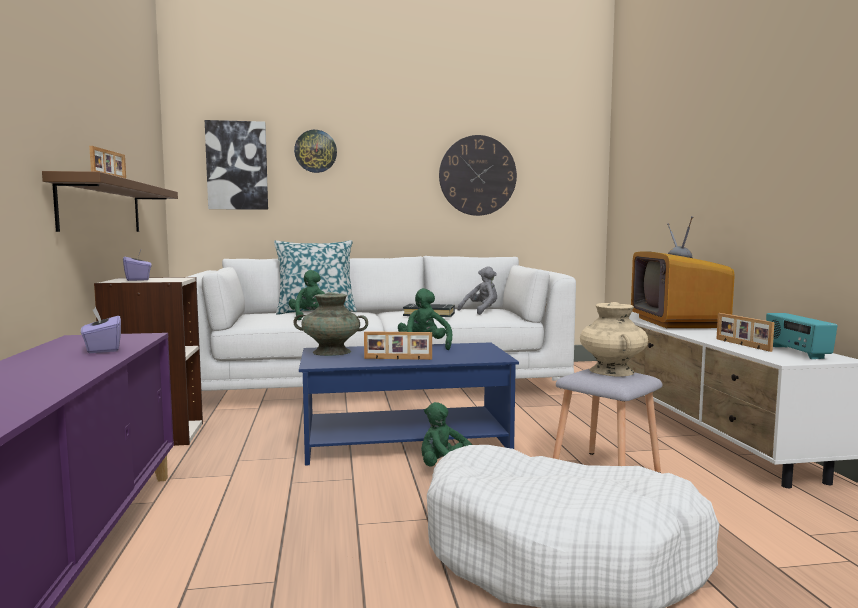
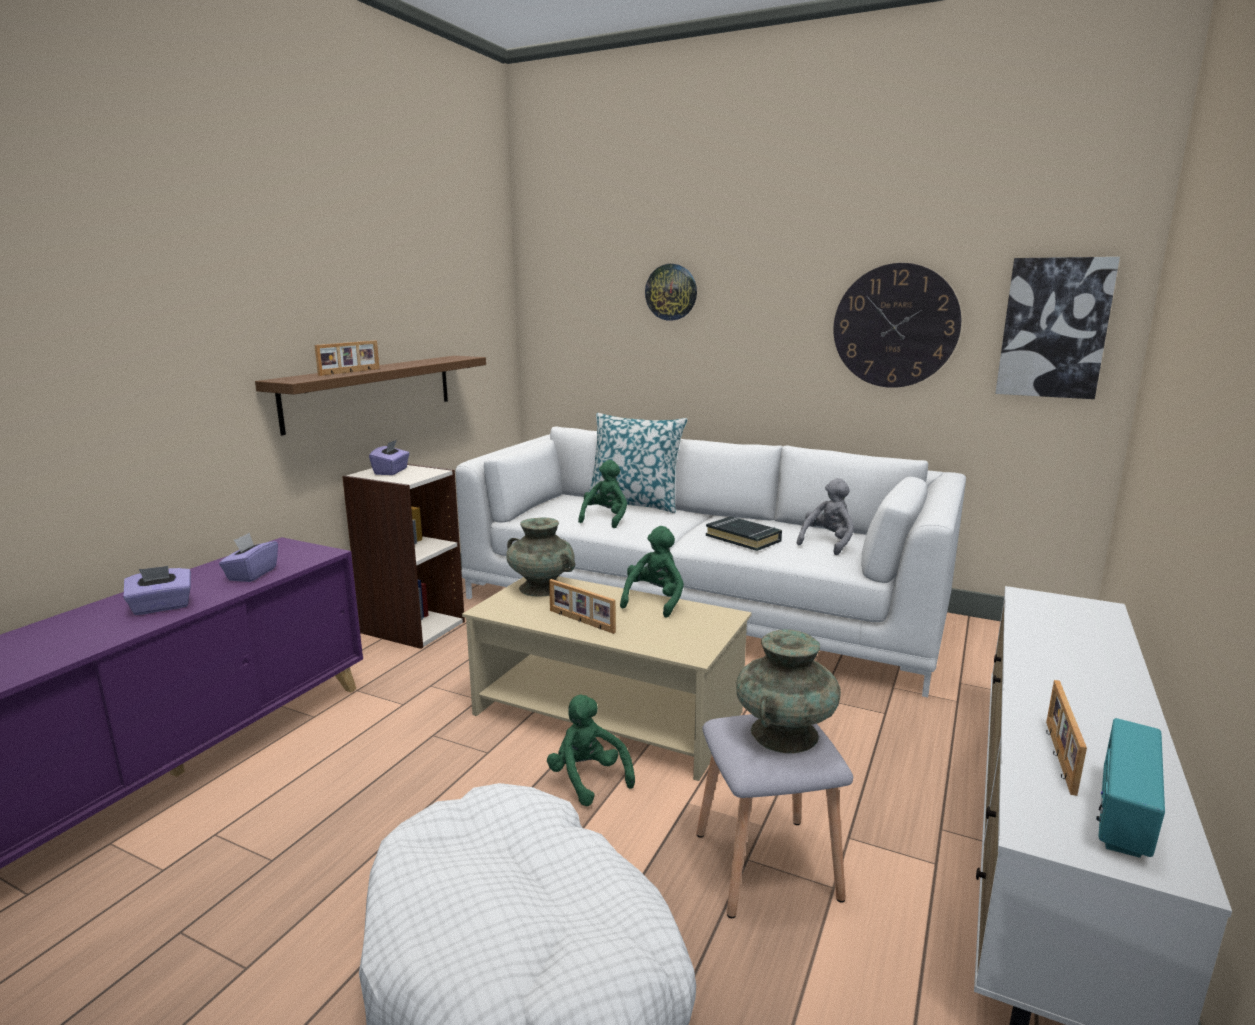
camera: 35 degrees right, 10 degrees up
(58, 370) = (162, 607): none -> purple tissue box
(237, 165) = (584, 311): picture -> picture (1054, 328)
(407, 441) = (609, 714): blue coffee table -> beige coffee table
(481, 311) = (827, 543): grey plush toy -> grey plush toy turned 45 degrees counterclockwise
(611, 371) = (784, 733): beige vase -> turquoise vase
(677, 323) = (1077, 650): television -> none

